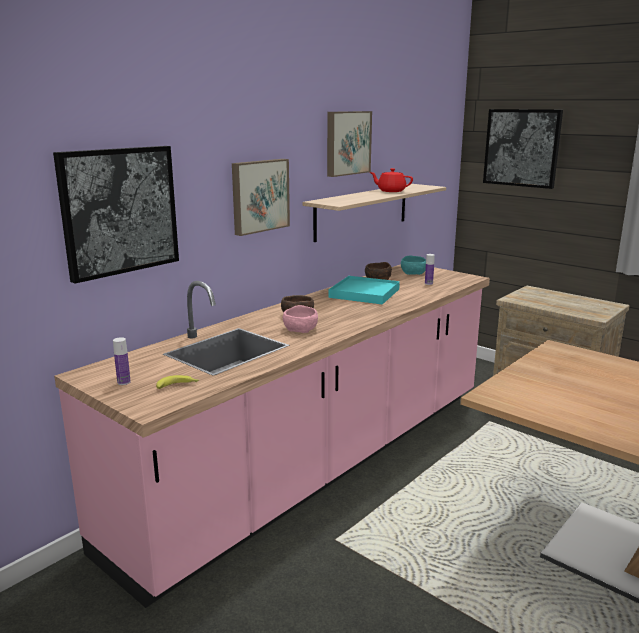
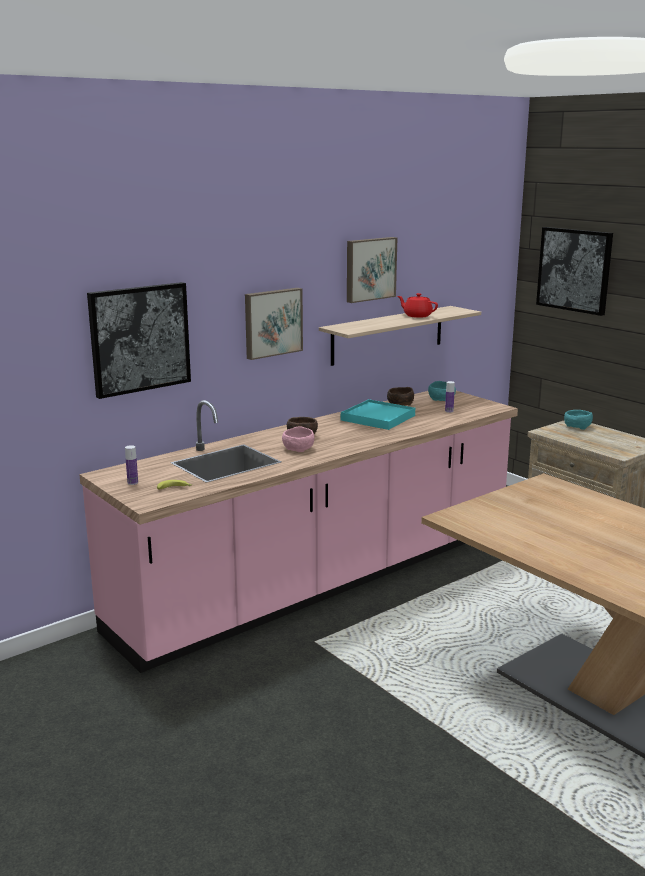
camera: 10 degrees right, 0 degrees up
(537, 293) = (576, 426): none -> turquoise bowl

